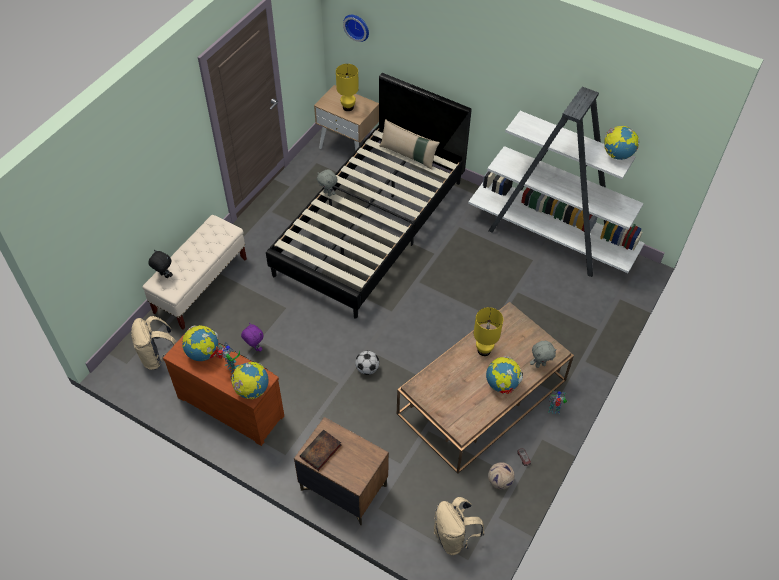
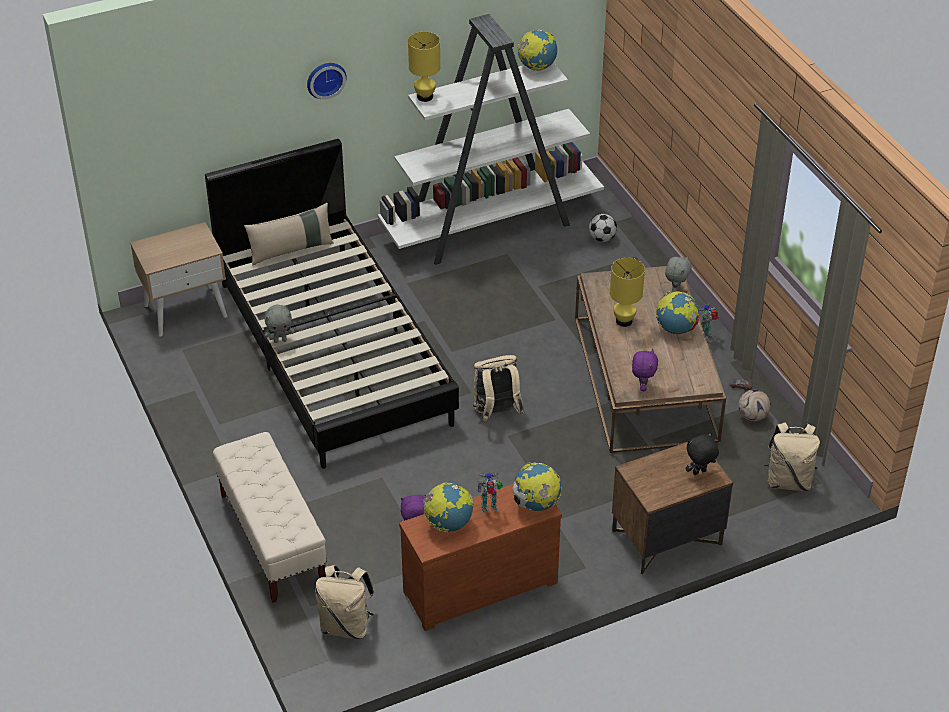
camera: 55 degrees left, 10 degrees down
(164, 276) = (273, 530): black plush toy -> black plush toy (699, 473)
(320, 452) = (657, 488): book -> none
(348, 107) = (183, 248): yellow table lamp -> yellow table lamp (425, 97)
(357, 26) = (154, 134): wall clock -> wall clock (325, 79)
(367, 369) = (531, 448): football -> football (602, 238)
(384, 333) = (496, 413): none -> beige backpack
(428, 394) = (642, 386): none -> purple plush toy

